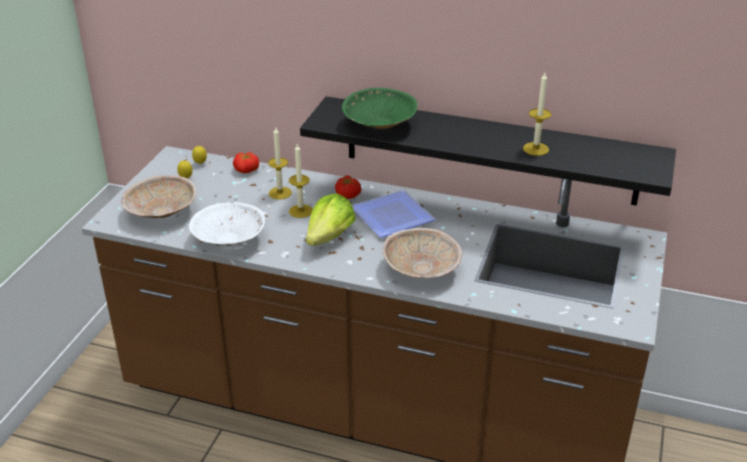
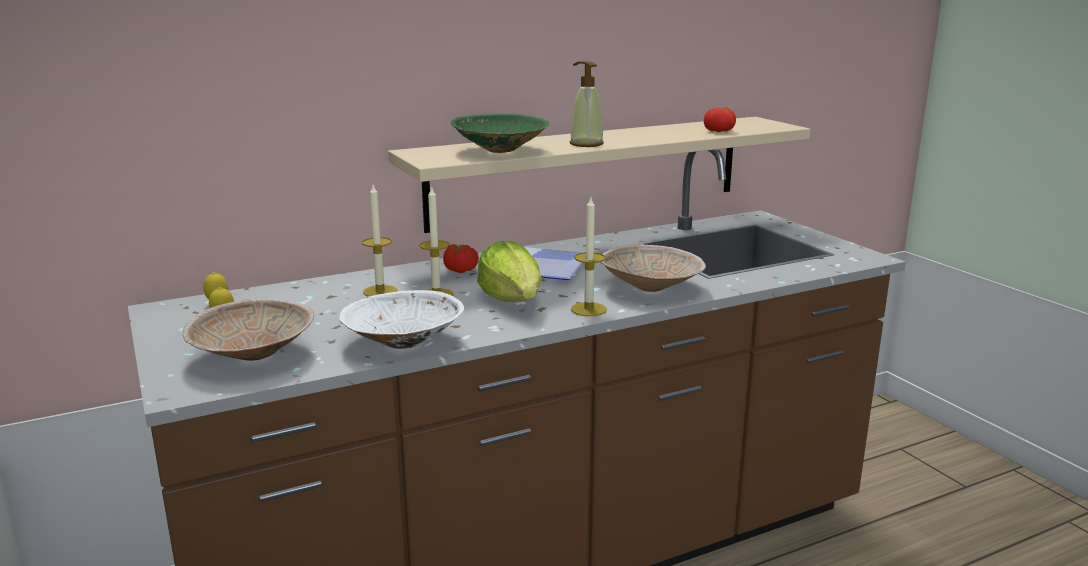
camera: 45 degrees left, 15 degrees down
(246, 170) = (296, 289): tomato -> tomato (720, 131)
(448, 138) = (586, 144): none -> soap dispenser
(489, 150) = (589, 171): black shelf -> beige shelf
(536, 149) = (670, 134): candle -> candle (588, 309)

